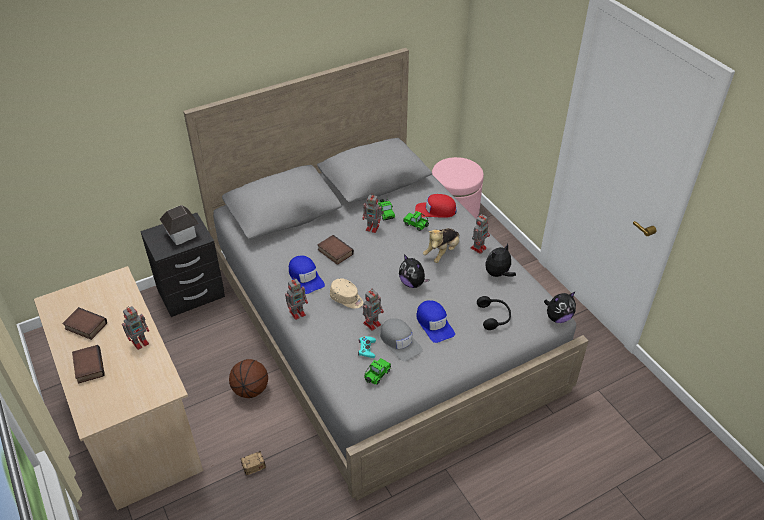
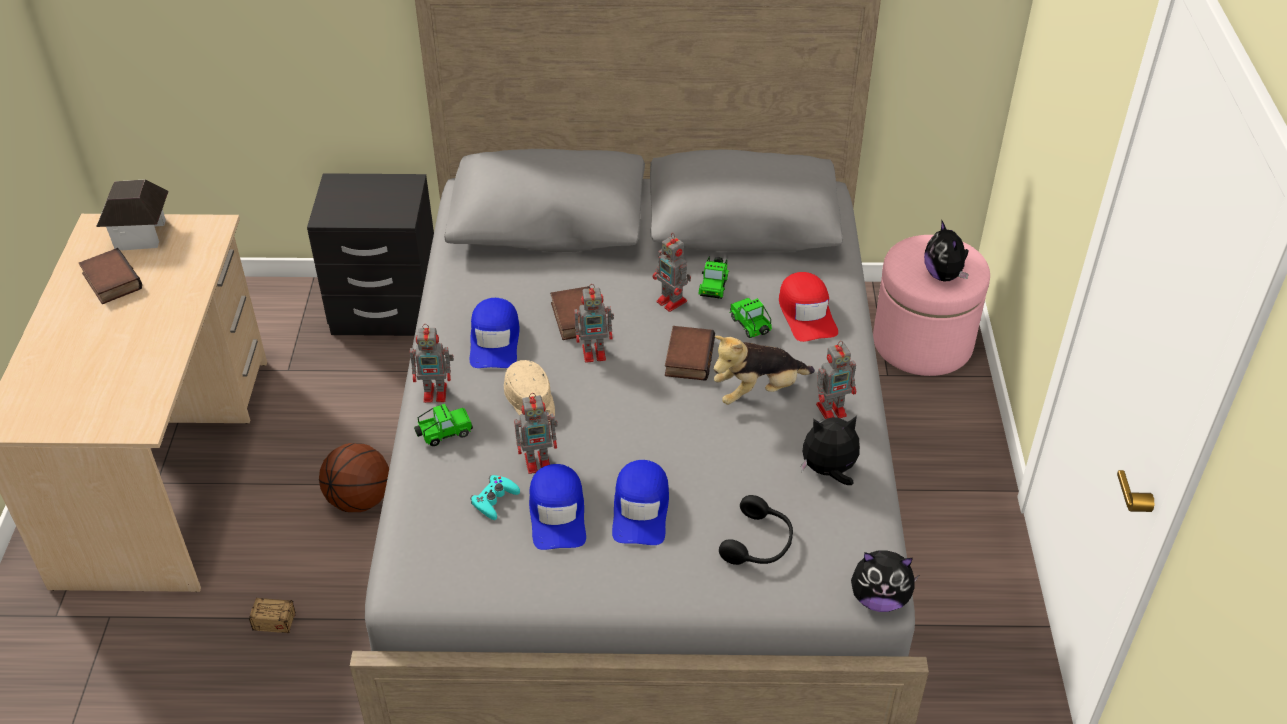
camera: 30 degrees right, 0 degrees up
(88, 366) = (66, 341): book -> book (687, 357)
(141, 342) = (162, 336): toy robot -> toy robot (595, 352)
(182, 234) = (376, 200): toy house -> toy house (141, 234)
(376, 376) = (473, 552): toy car -> toy car (443, 434)
(400, 342) = (557, 513): grey cap -> blue cap
(412, 283) = (662, 423): plush toy -> plush toy (944, 275)
(435, 210) = (806, 313): red cap -> red cap turned 135 degrees counterclockwise

